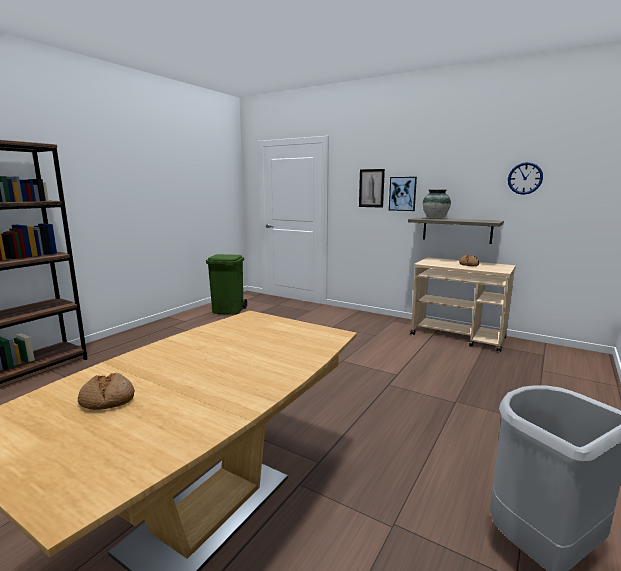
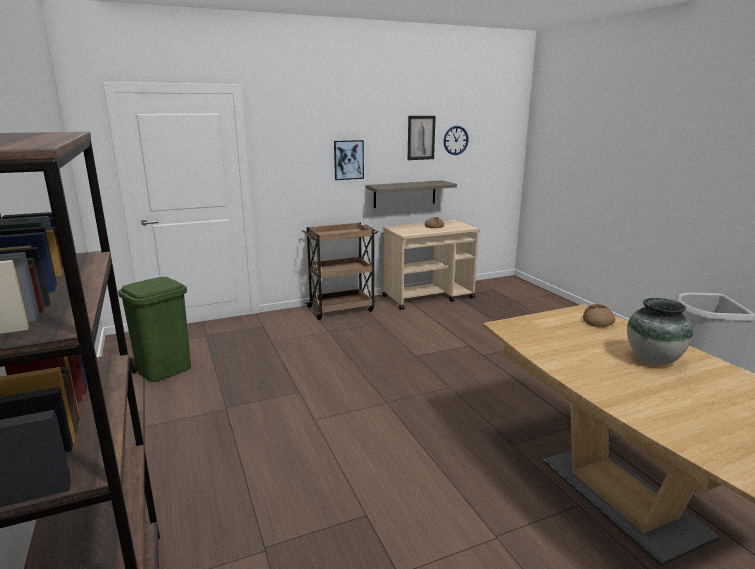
camera: 55 degrees left, 5 degrees up
(107, 400) = (701, 413): bread -> bread (598, 321)
(371, 188) = (310, 155): picture -> picture (421, 137)
(374, 319) = (341, 309): none -> brown cart
(435, 218) = (392, 185): vase -> vase (652, 360)

